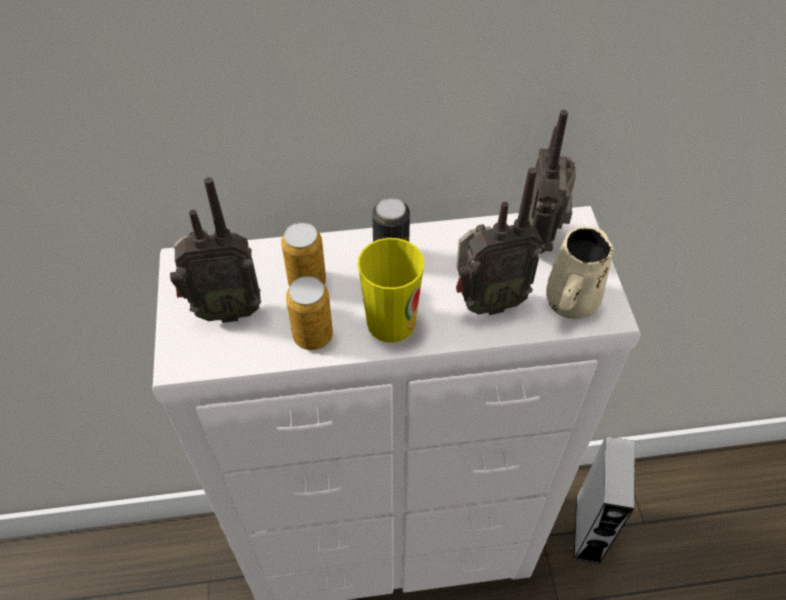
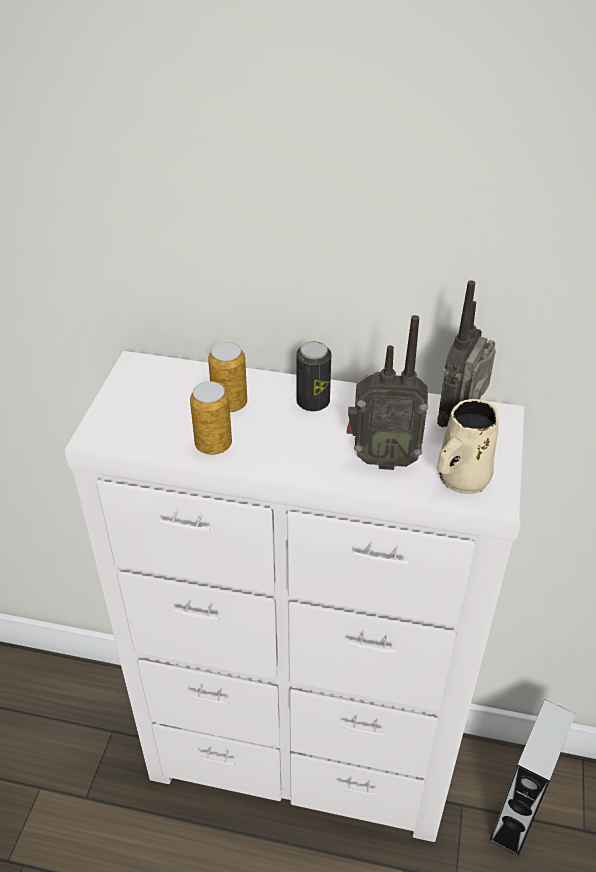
camera: 20 degrees right, 10 degrees down
(225, 309) = (151, 407): radio -> none
(391, 322) = (286, 452): cup -> none

